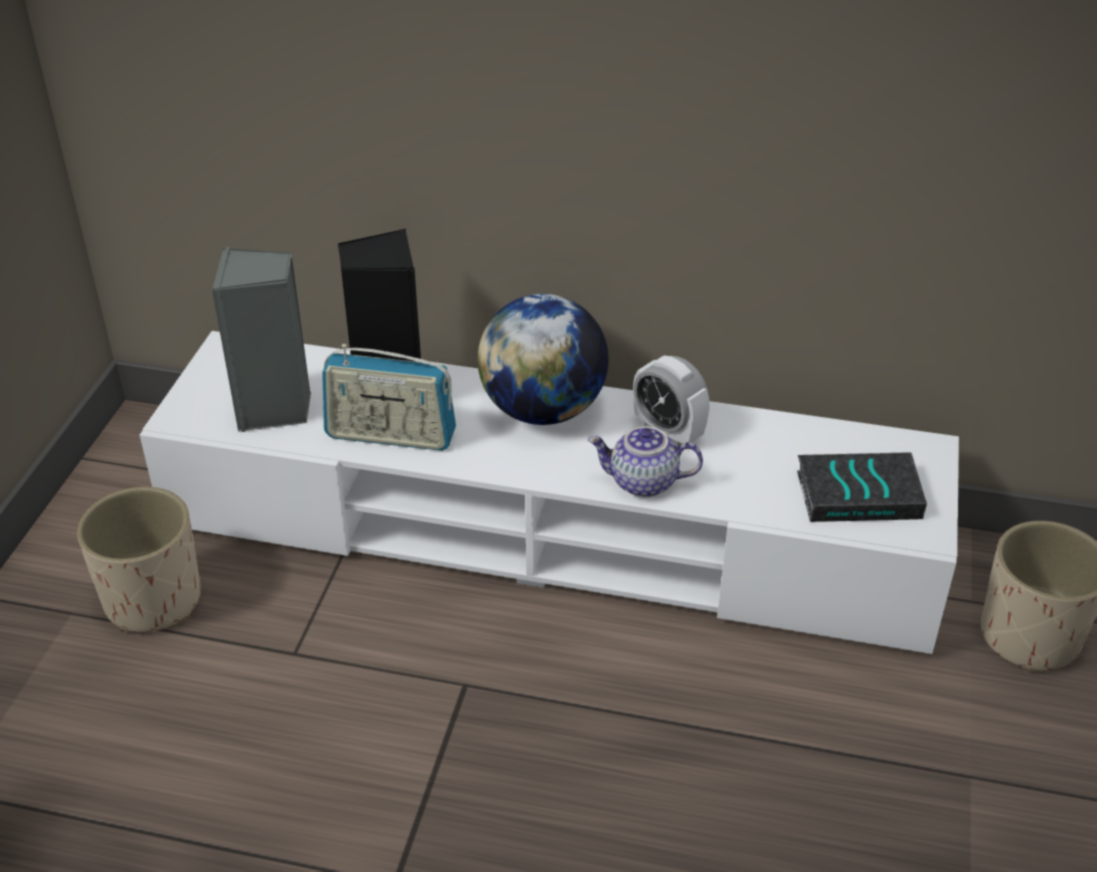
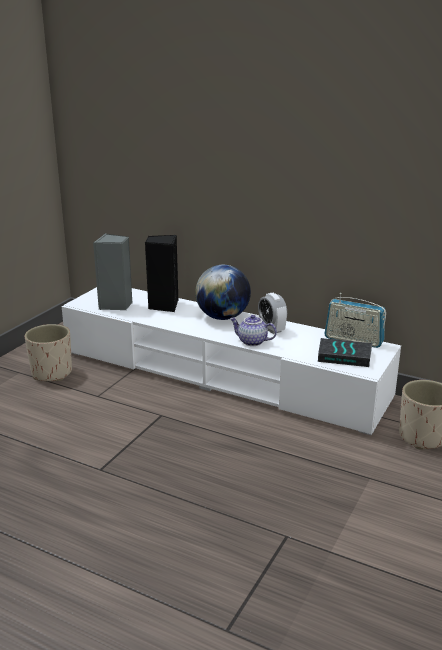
camera: 15 degrees right, 15 degrees down
(390, 435) = (157, 317): radio -> radio (353, 340)

